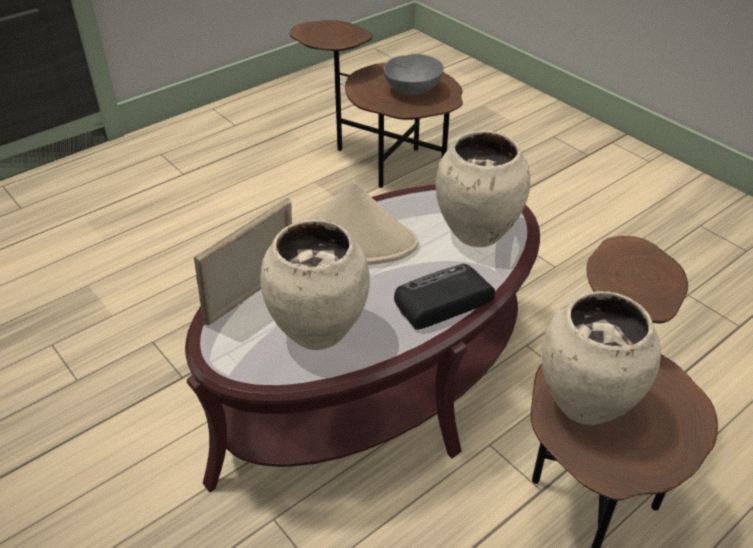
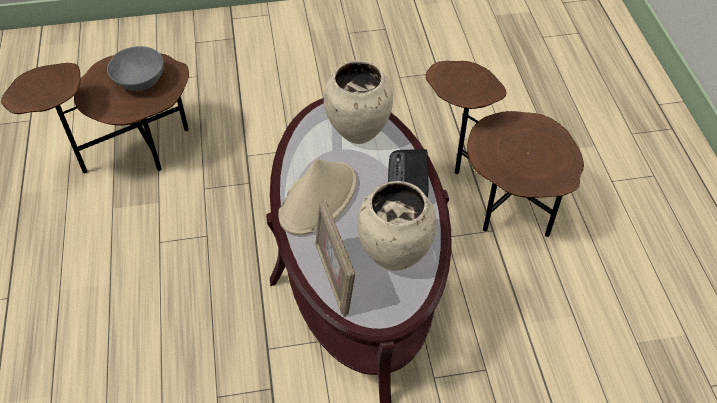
camera: 60 degrees left, 10 degrees up
(584, 404) = (513, 164): beige vase -> none

